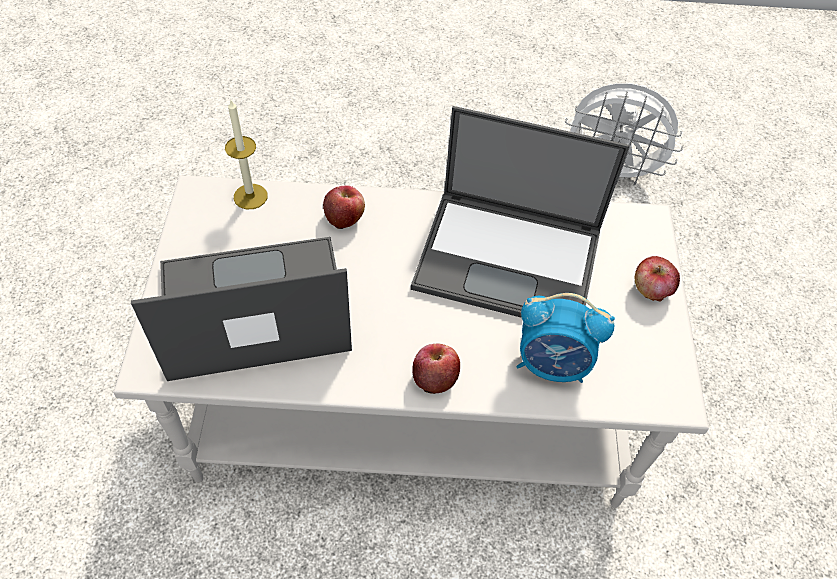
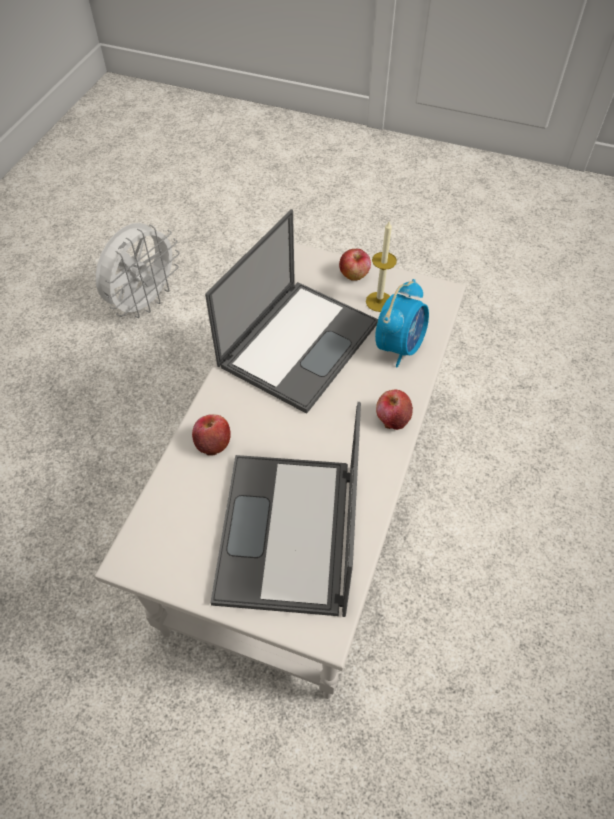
camera: 70 degrees left, 0 degrees up
(250, 196) = (154, 513): candle -> candle (379, 301)

